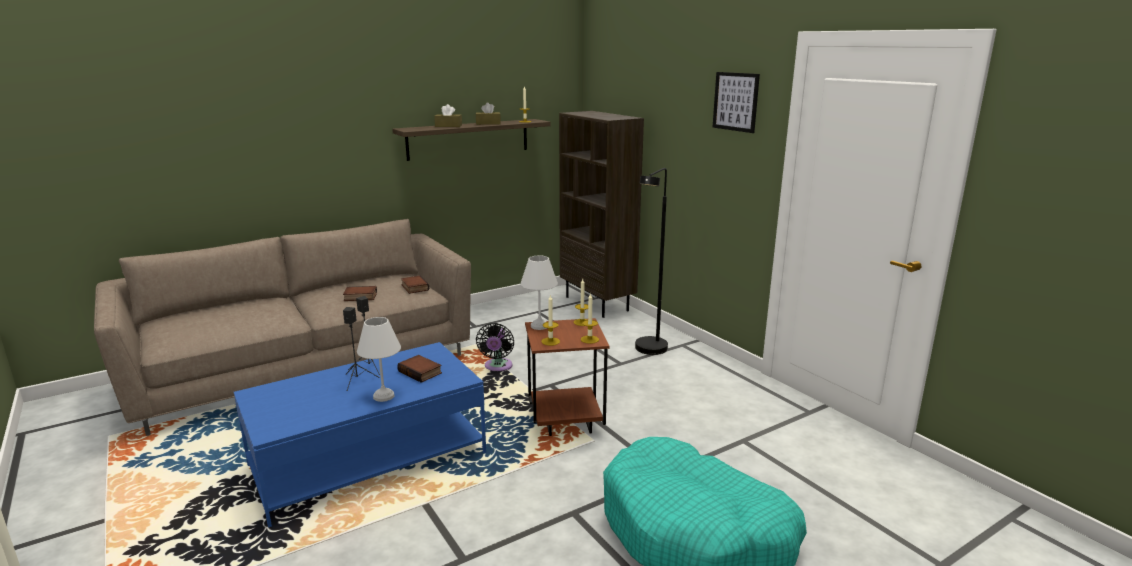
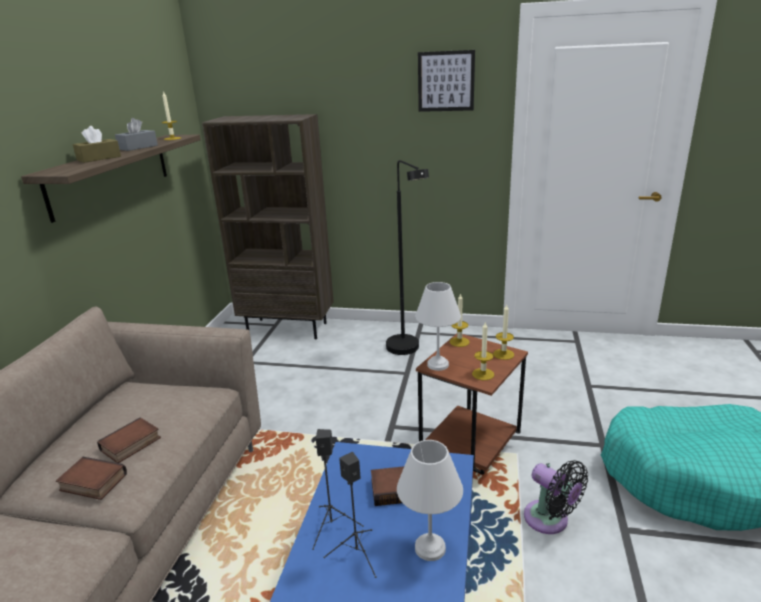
camera: 45 degrees left, 5 degrees up
(414, 287) = (179, 395): book -> book (91, 483)
(488, 123) = (138, 147): brown tissue box -> grey tissue box
(497, 367) = (313, 439): black fan -> black fan (550, 520)

